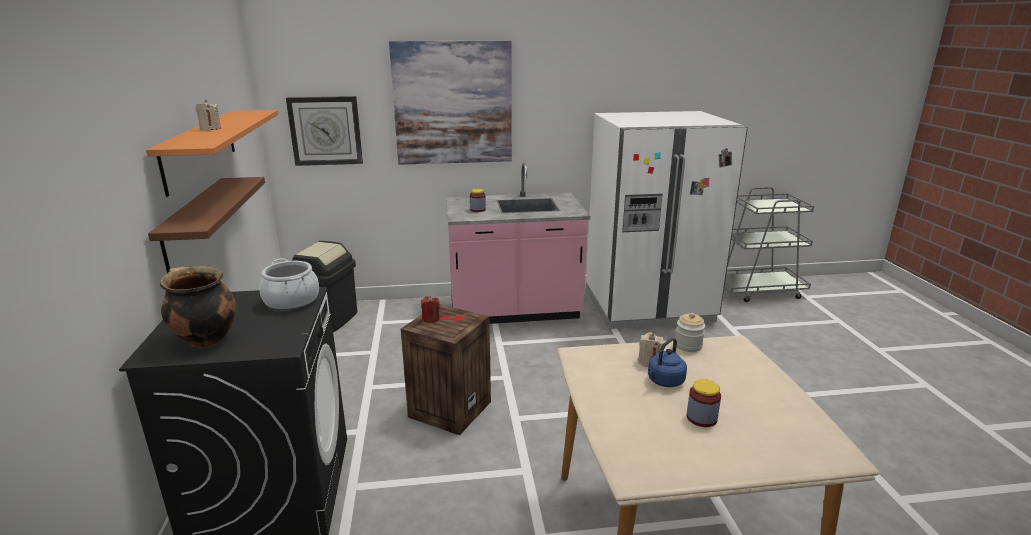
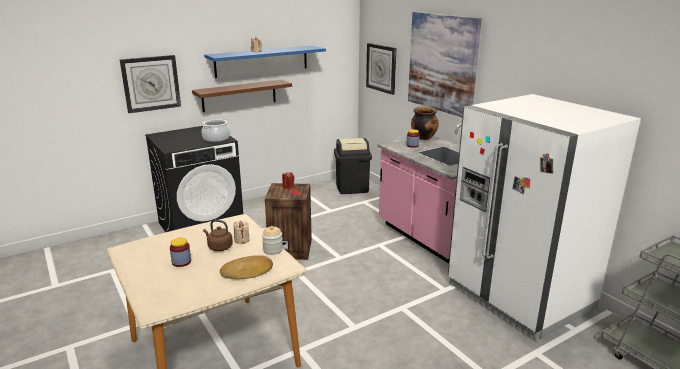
camera: 65 degrees right, 0 degrees up
(96, 240) = (151, 83): none -> wall clock
(200, 149) = (262, 61): orange shelf -> blue shelf
(205, 339) = (172, 137): cooking pot -> cooking pot (423, 137)
(664, 381) = (219, 247): blue kettle -> brown kettle
(743, 370) = (248, 272): none -> bread

